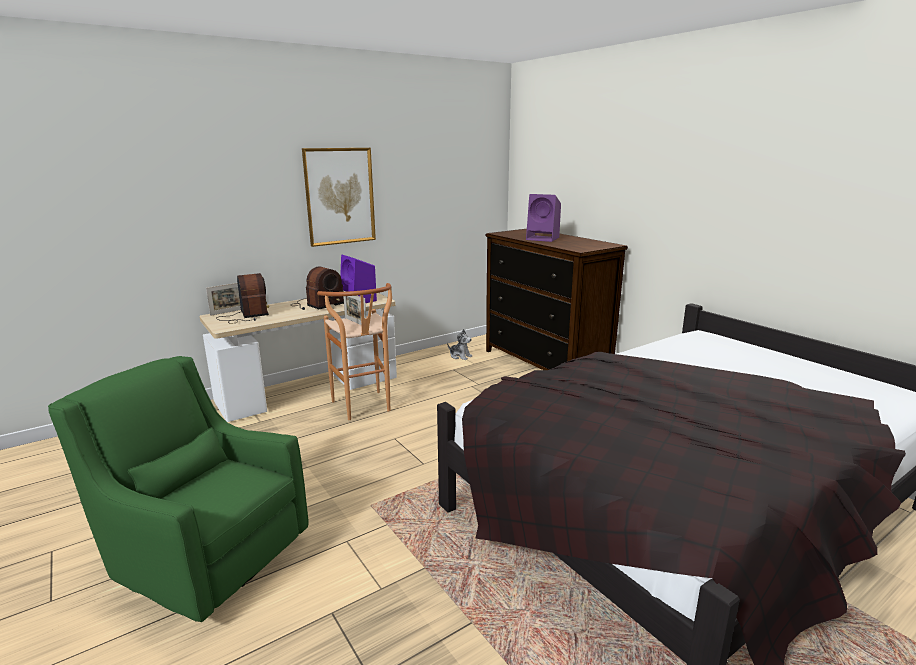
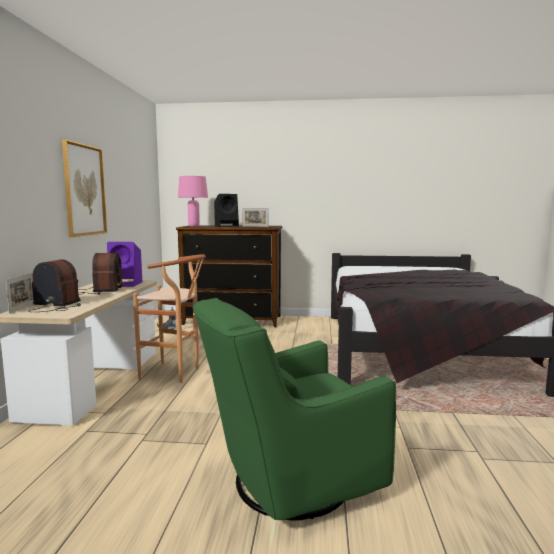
camera: 50 degrees left, 10 degrees down
(355, 322) = (163, 294): picture frame -> picture frame (255, 226)
(510, 233) = (194, 226): none -> pink table lamp
(543, 238) = (227, 226): purple speaker -> black speaker

